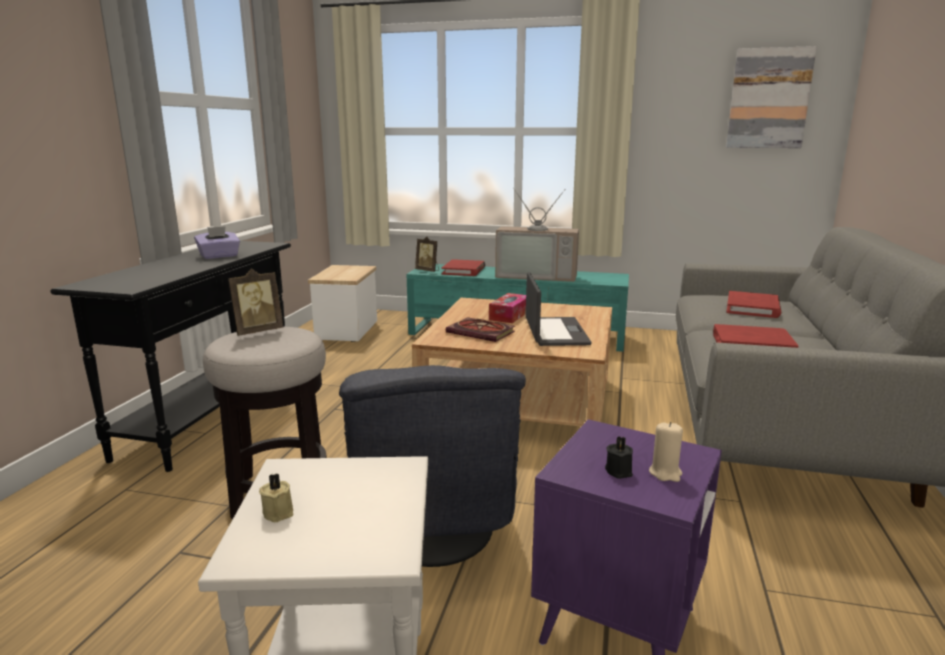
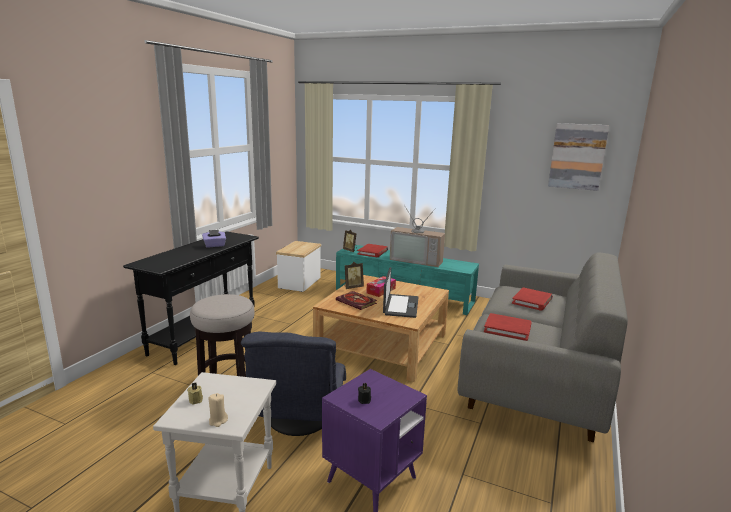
camera: 10 degrees right, 0 degrees up
(257, 331) = (220, 297): picture frame -> picture frame (353, 287)
(665, 473) = (387, 404): beige candle -> beige candle (218, 421)

